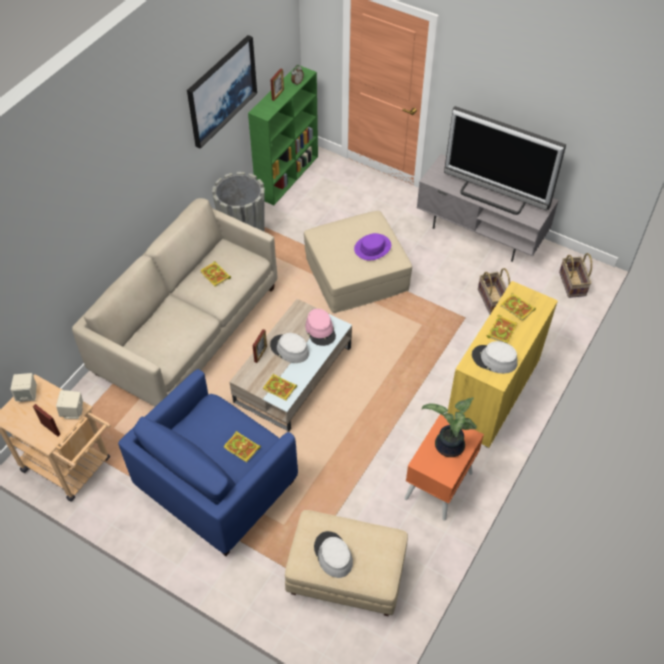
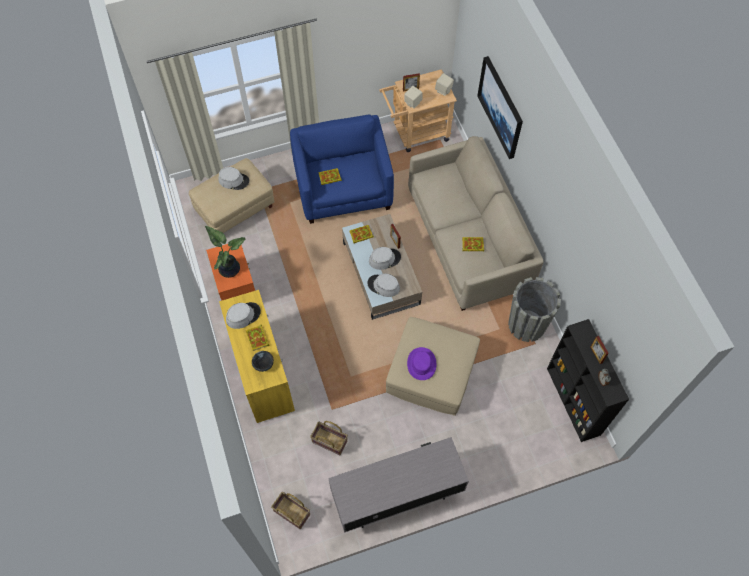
camera: 130 degrees right, 10 degrees up
(221, 90) = (589, 270): picture -> picture (501, 107)
(287, 176) = (574, 402): green bookcase -> black bookcase
(320, 330) = (383, 286): pink hat -> grey hat
(493, 196) = (389, 477): television -> none
(518, 308) = (263, 364): book -> black bowl

